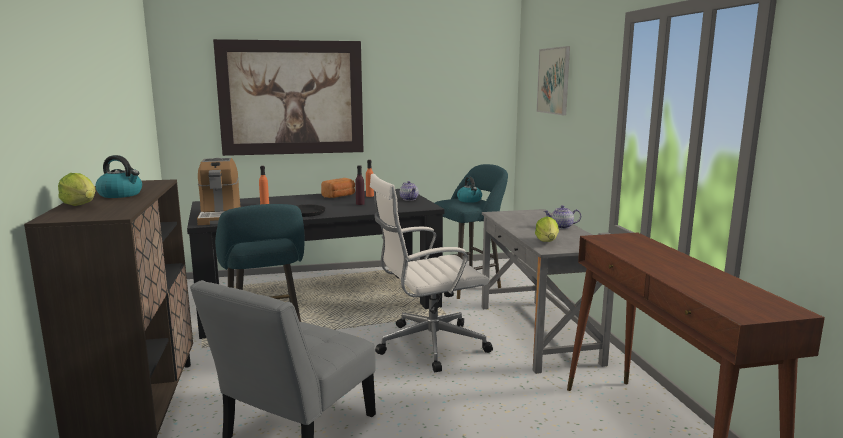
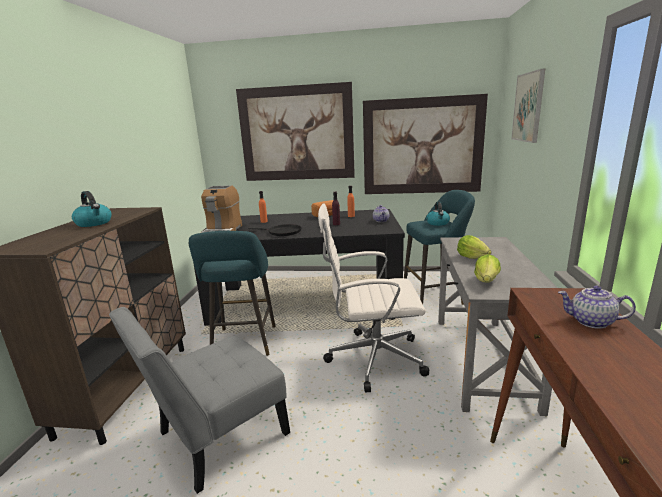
camera: 20 degrees right, 5 degrees up
(81, 205) = (47, 234): lettuce -> lettuce (472, 257)
(440, 117) = (422, 146): none -> picture
(561, 227) = (512, 261): teapot -> teapot (591, 322)

